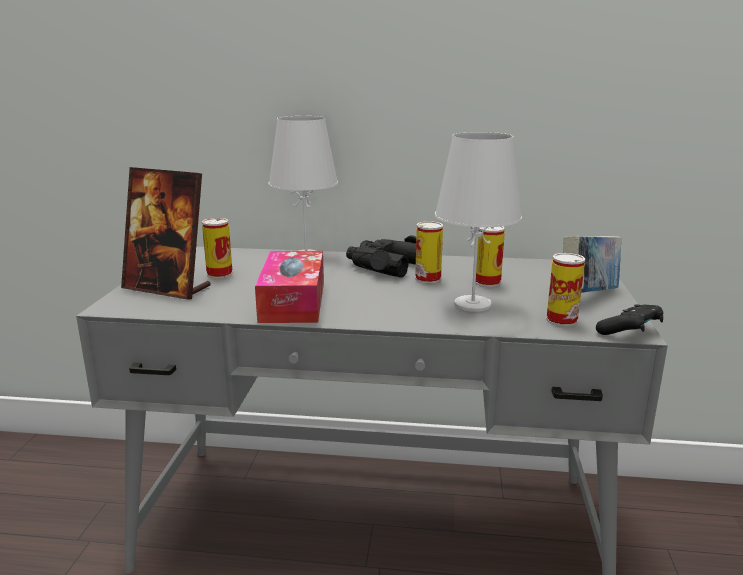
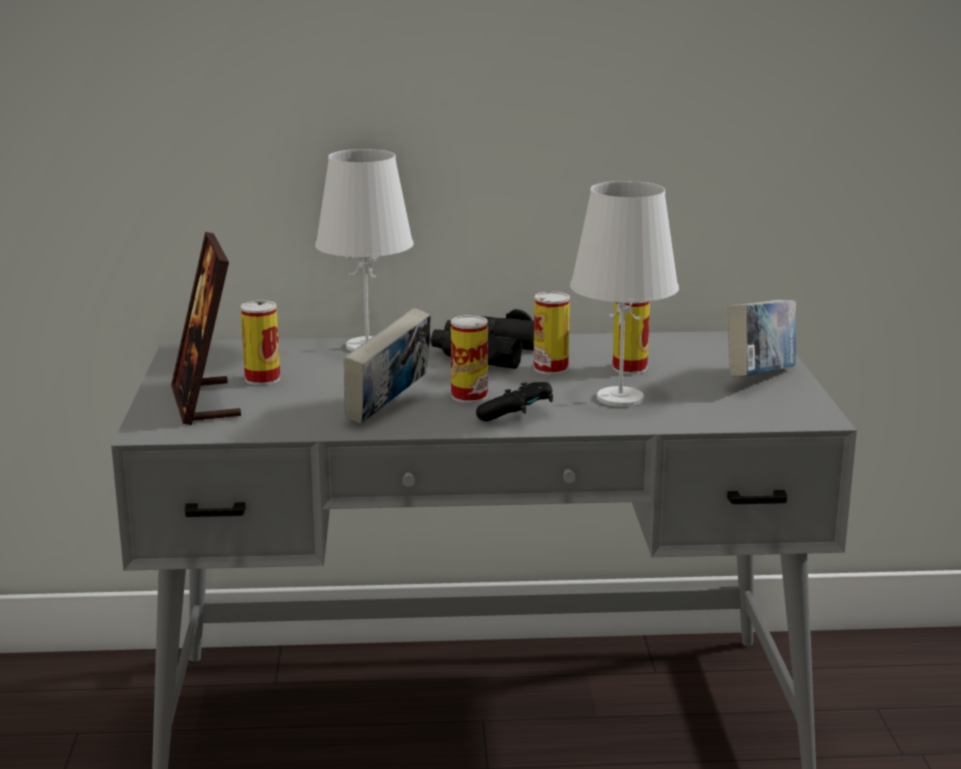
camera: 10 degrees left, 0 degrees up
(167, 288) = (205, 402): picture frame -> picture frame turned 60 degrees clockwise
(293, 301) = (388, 409): tissue box -> book
(561, 320) = (733, 410): can -> can (469, 396)
(630, 332) = (813, 418): black game controller -> black game controller (517, 416)

